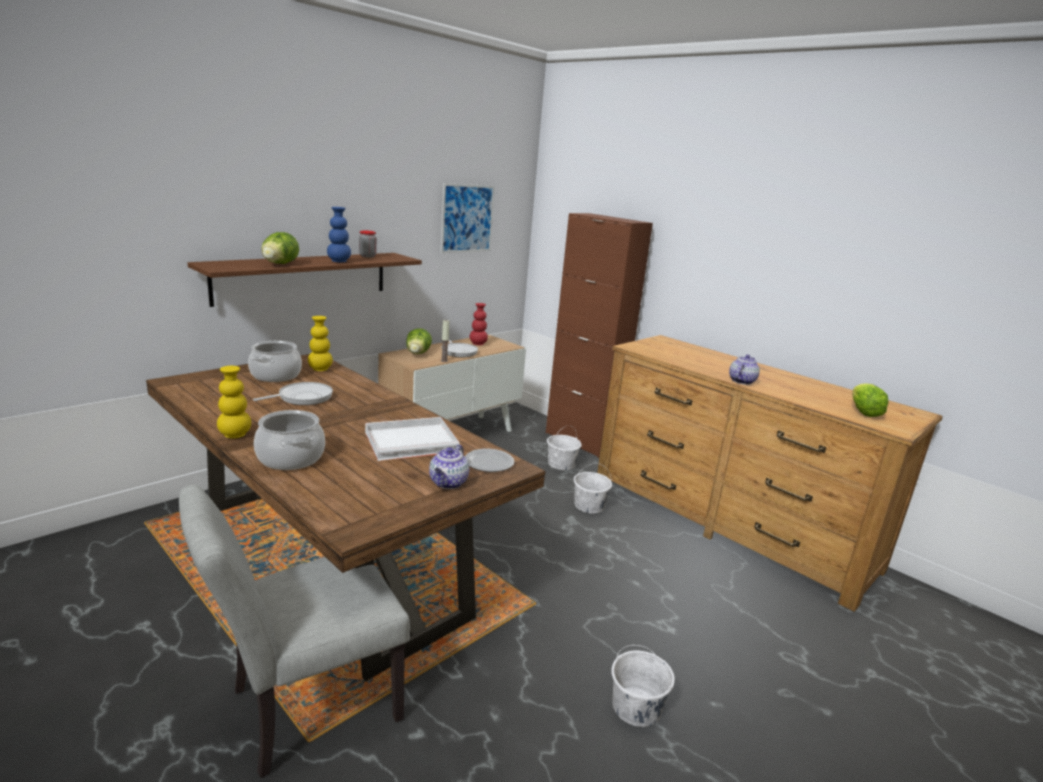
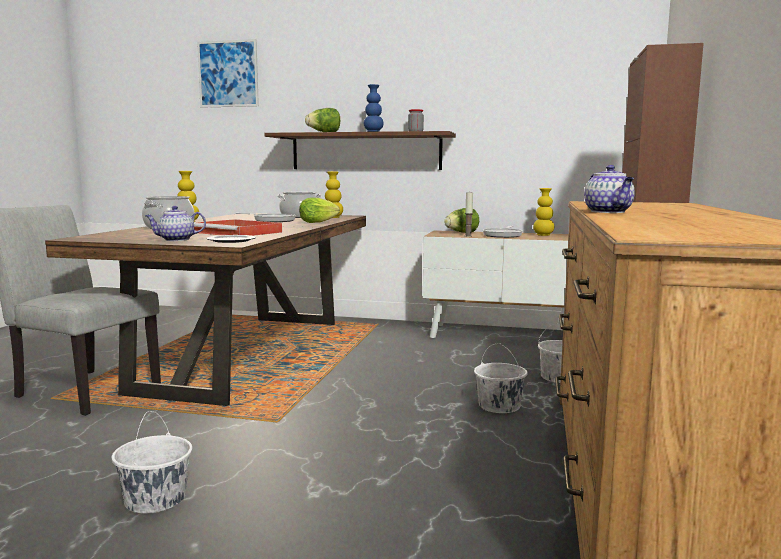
camera: 60 degrees right, 10 degrees down
(412, 442) = (238, 232): white tray -> red tray
(467, 218) = (550, 99): picture -> picture (228, 74)
(478, 344) = (543, 235): red vase -> yellow vase
(741, 381) = (608, 212): teapot -> teapot turned 75 degrees clockwise
(863, 412) = (683, 229): lettuce -> lettuce (317, 222)

